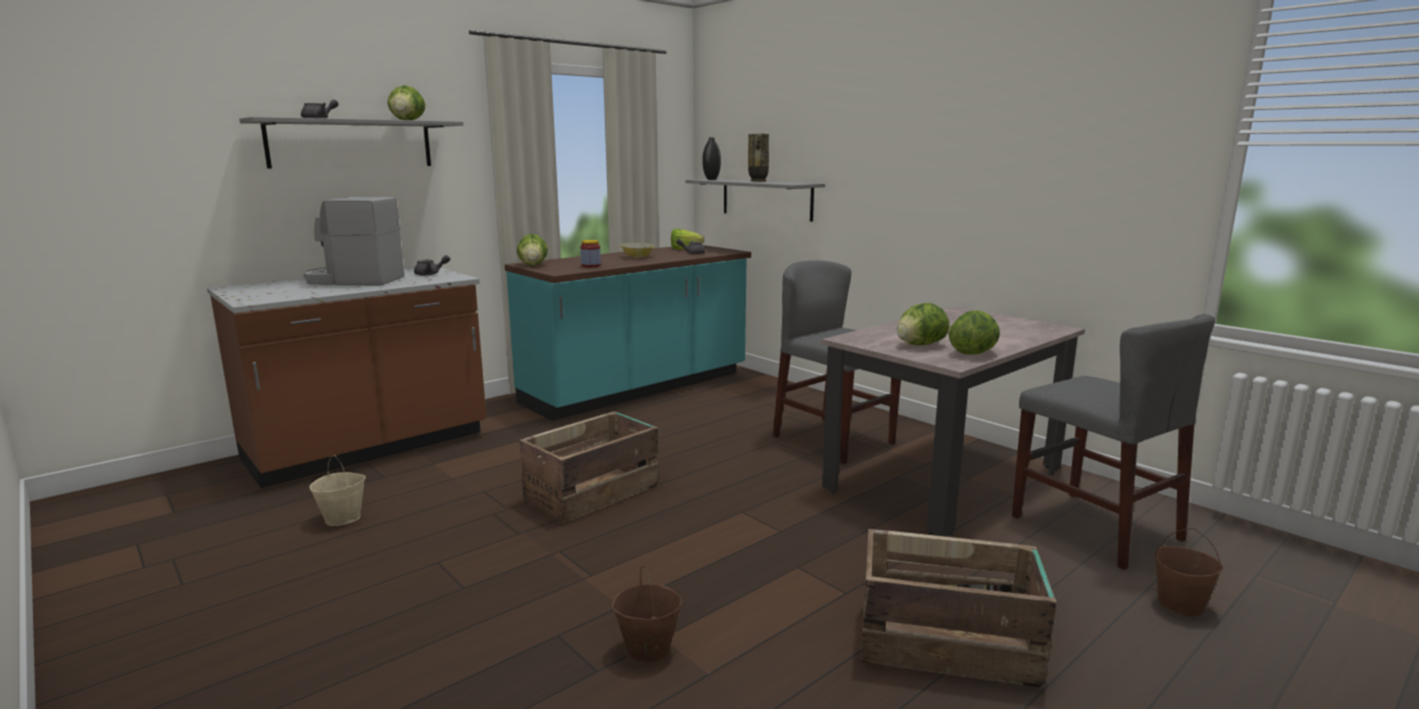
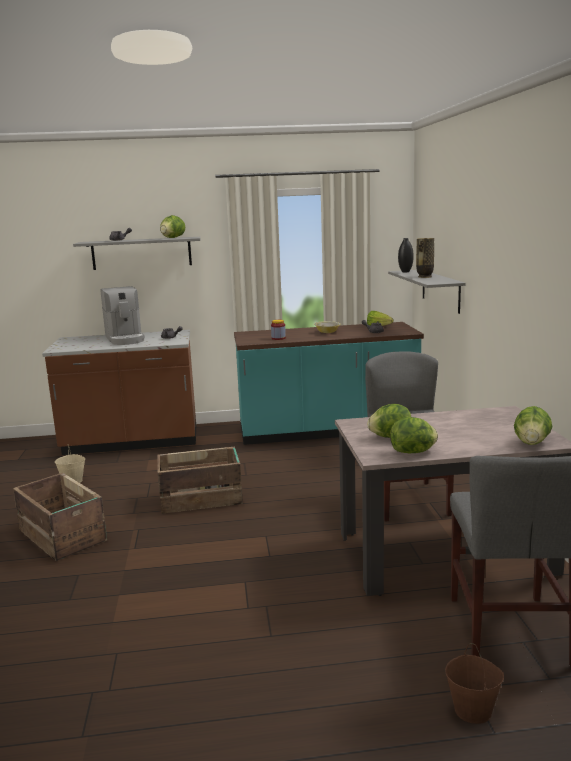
camera: 35 degrees right, 0 degrees up
(353, 280) = (125, 339): coffee machine -> coffee machine turned 150 degrees counterclockwise
(533, 265) = (246, 334): lettuce -> lettuce (531, 443)
(647, 649) = (104, 597): brown bucket -> none
(949, 644) = (258, 662): crate -> crate (62, 536)

